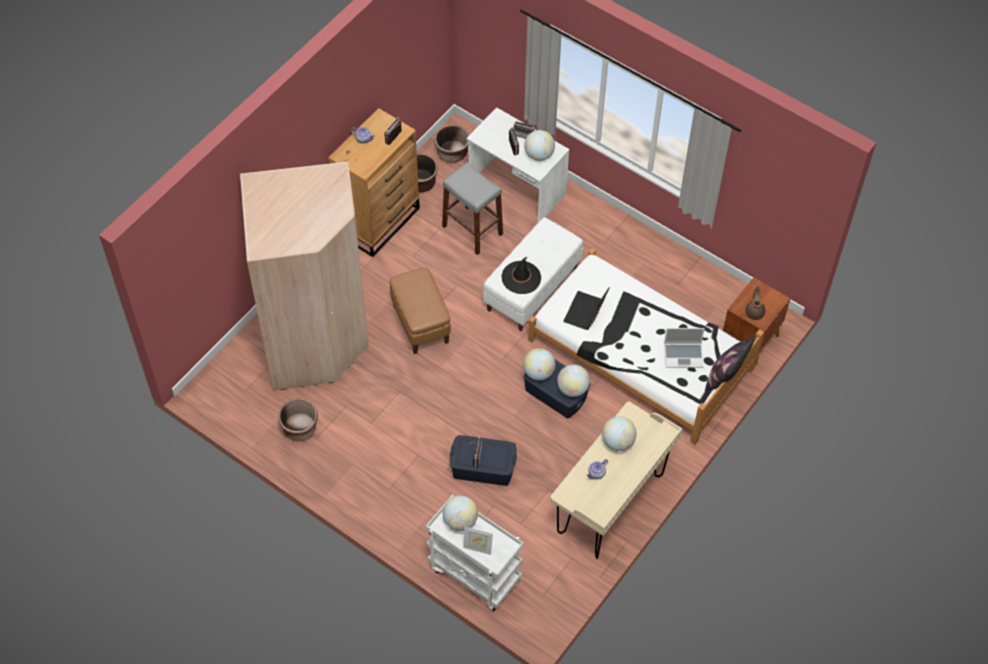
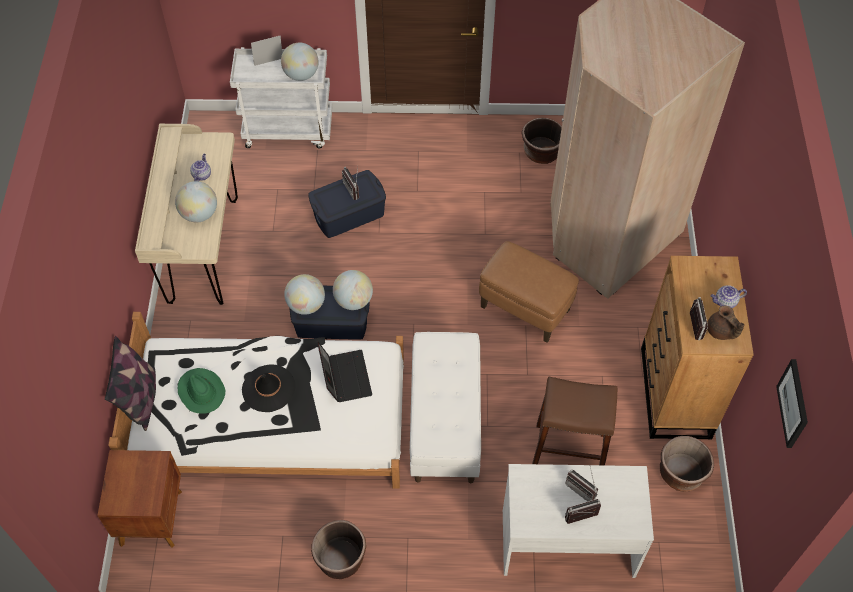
camera: 145 degrees right, 0 degrees up
(413, 34) = (793, 403): none -> picture
(452, 153) = (684, 540): brown planter -> brown planter (341, 558)
(472, 230) = (569, 450): grey stool -> brown stool
(521, 277) = (443, 363): black hat -> black hat (268, 388)
(539, 155) = (539, 501): globe -> none
(683, 355) = (201, 392): laptop -> green hat
(754, 312) = (134, 467): brown teapot -> brown teapot (721, 331)

